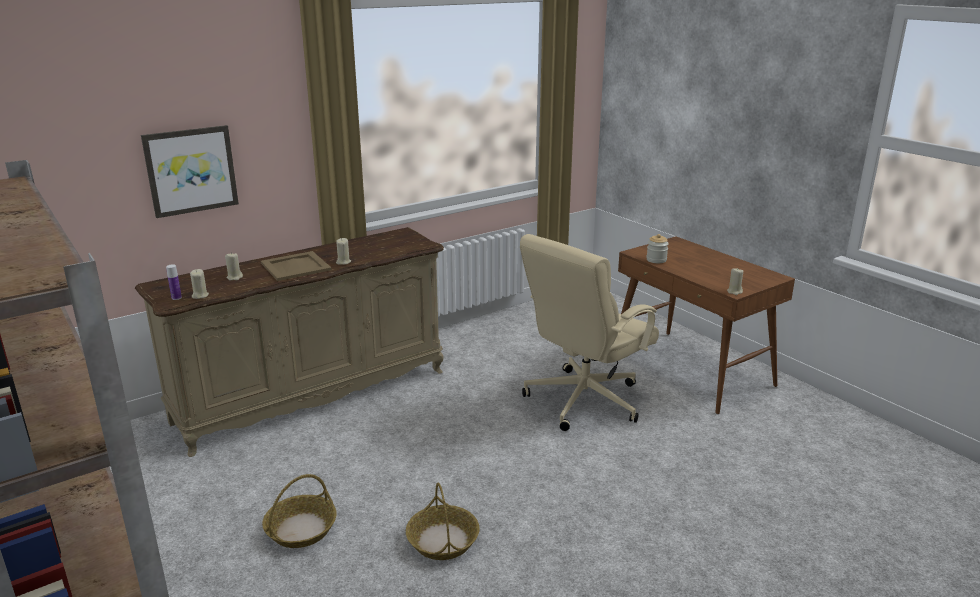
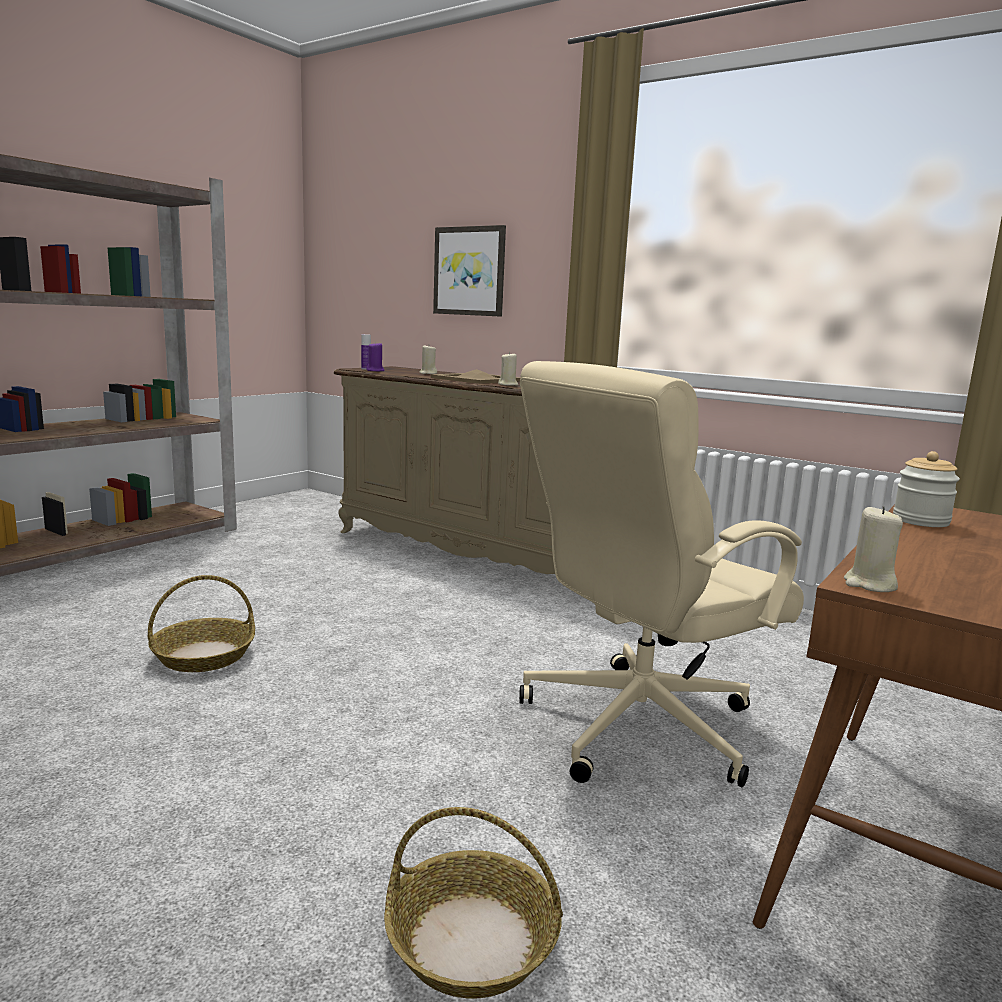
camera: 70 degrees right, 10 degrees down
(200, 295) = (375, 371): beige candle -> purple candle
(301, 529) = (228, 587): basket -> basket (473, 941)
(585, 399) = (640, 724): beige office chair -> beige office chair turned 60 degrees counterclockwise

